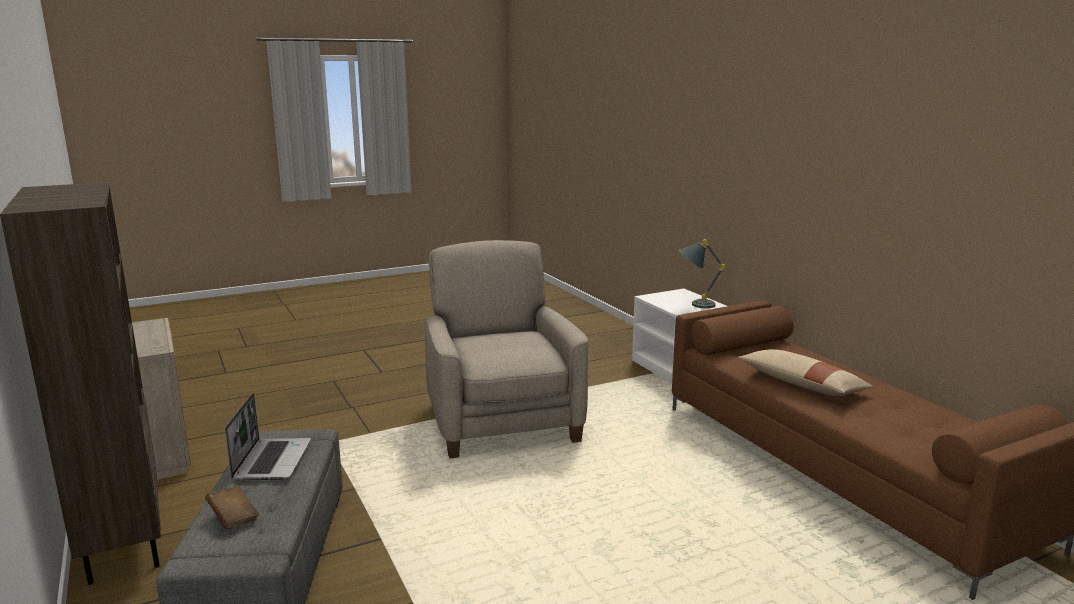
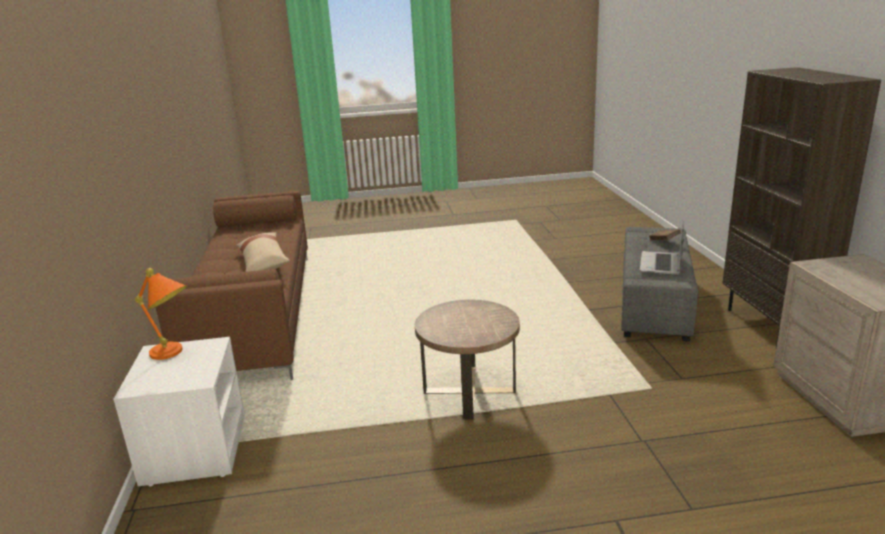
camera: 160 degrees left, 5 degrees up
(502, 421) = (469, 391): beige armchair -> brown side table
(694, 304) = (174, 354): grey table lamp -> orange table lamp

